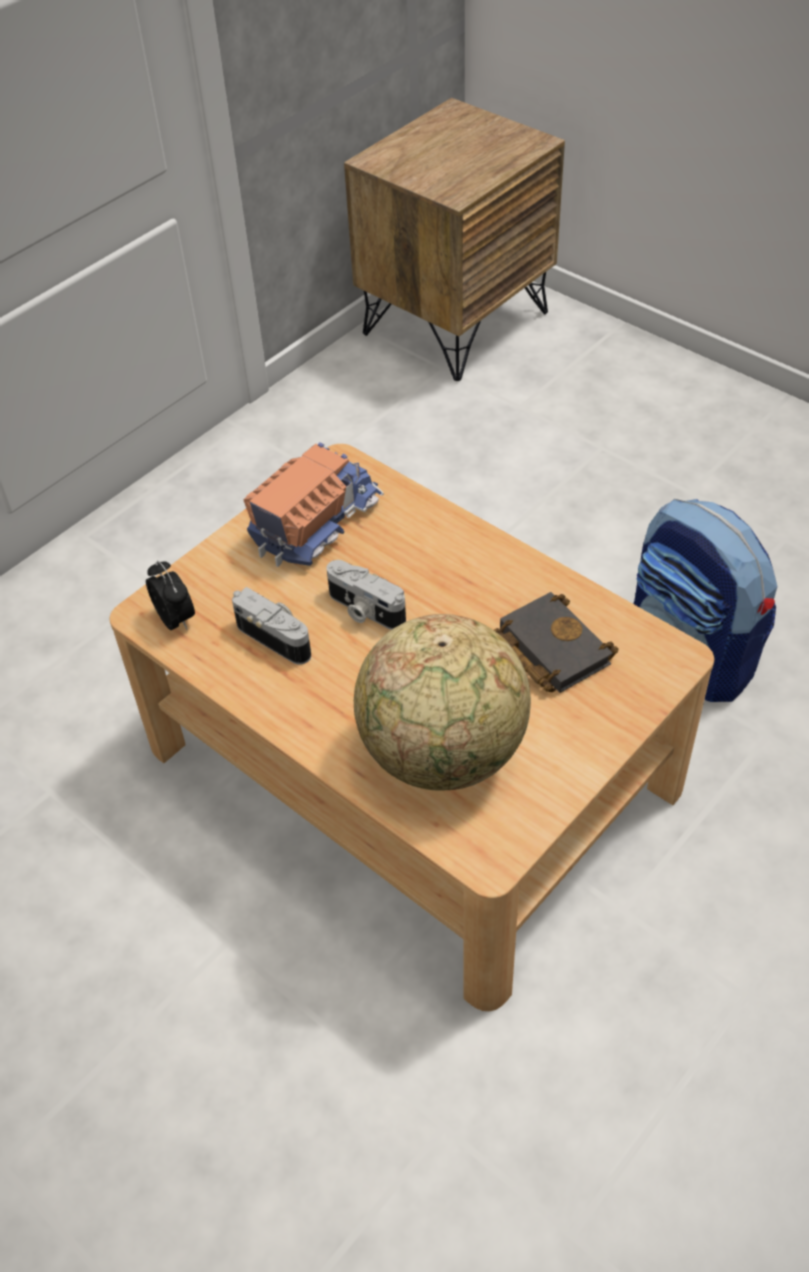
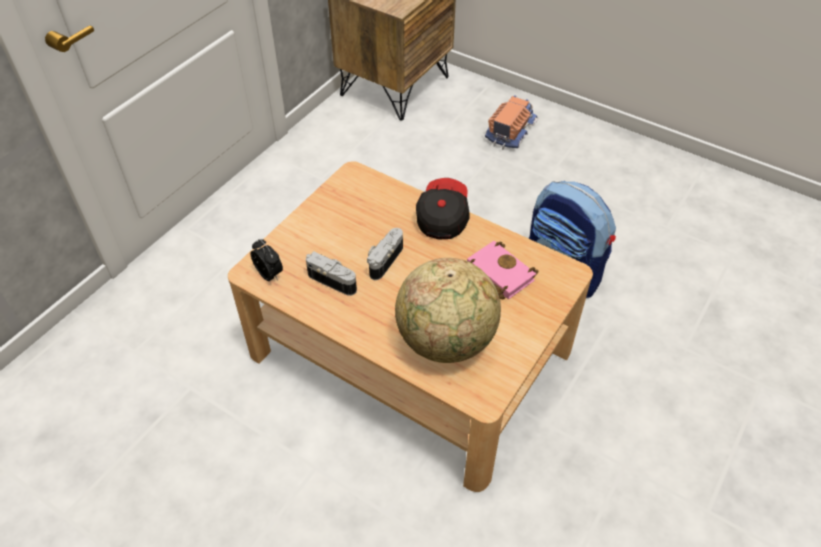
camera: 10 degrees left, 0 degrees up
(314, 522) = (344, 209): toy truck -> toy truck (510, 131)
(364, 610) = (383, 260): camera -> camera turned 90 degrees clockwise
(473, 545) = (442, 217): none -> cap
(548, 648) = (496, 274): black book -> pink book

